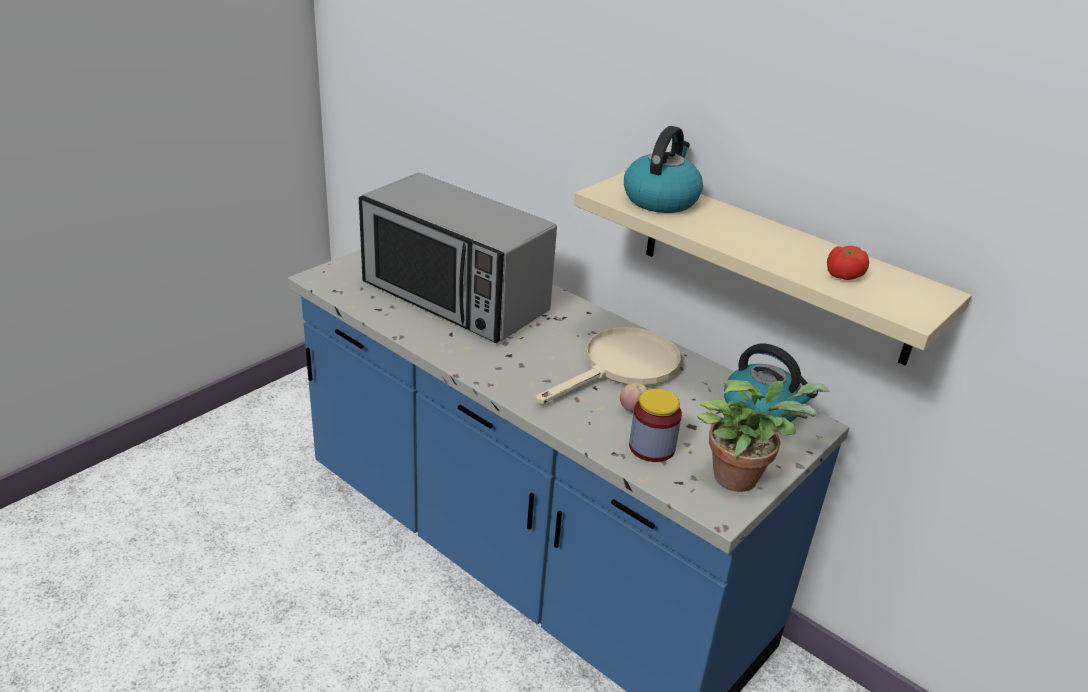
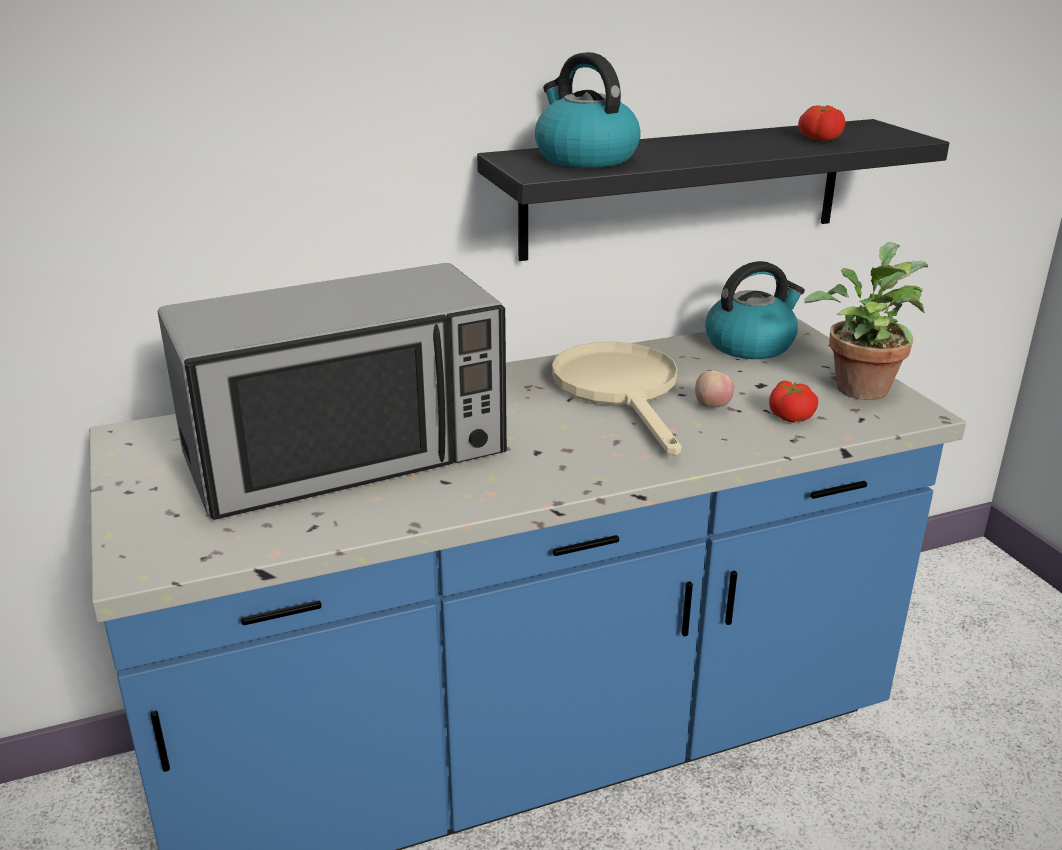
camera: 60 degrees left, 5 degrees down
(652, 447) = (791, 416): jar -> tomato
(775, 265) = (684, 188): beige shelf -> black shelf

